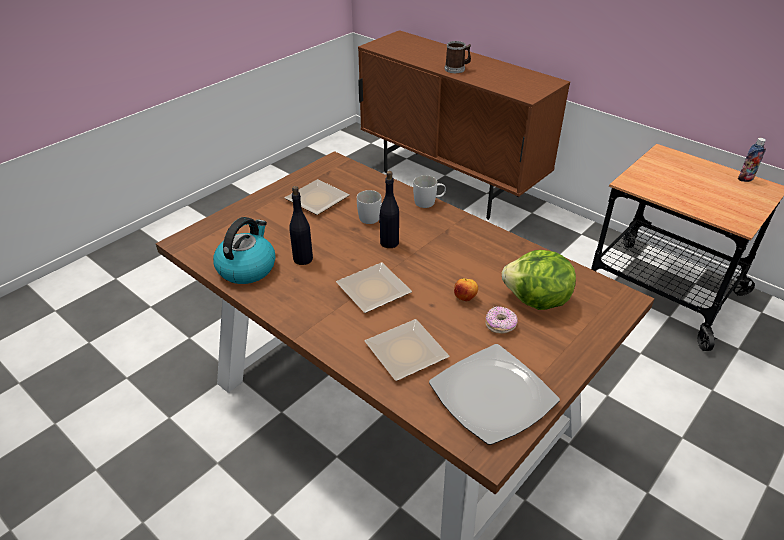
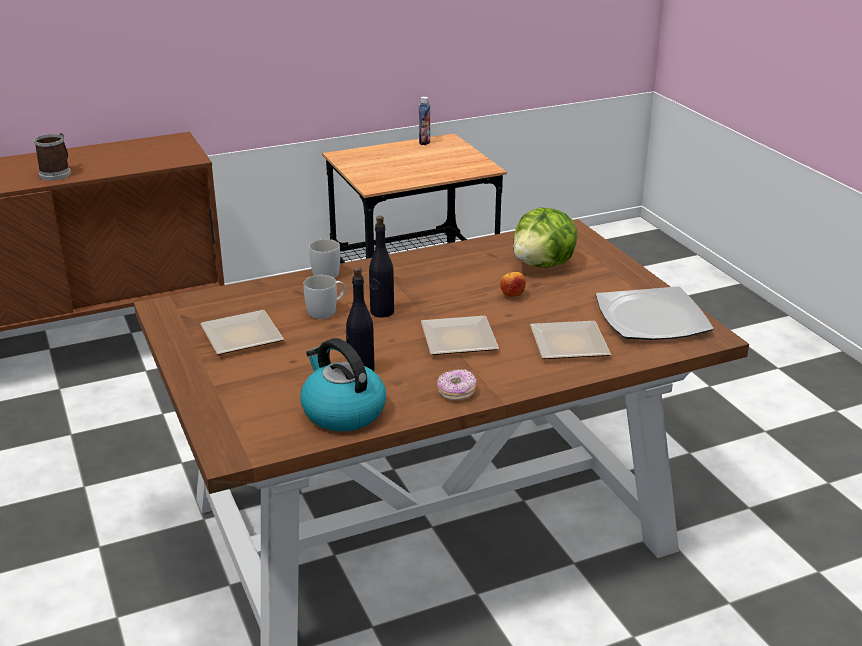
camera: 65 degrees left, 10 degrees down
(500, 325) = (564, 290): donut -> donut (456, 392)

